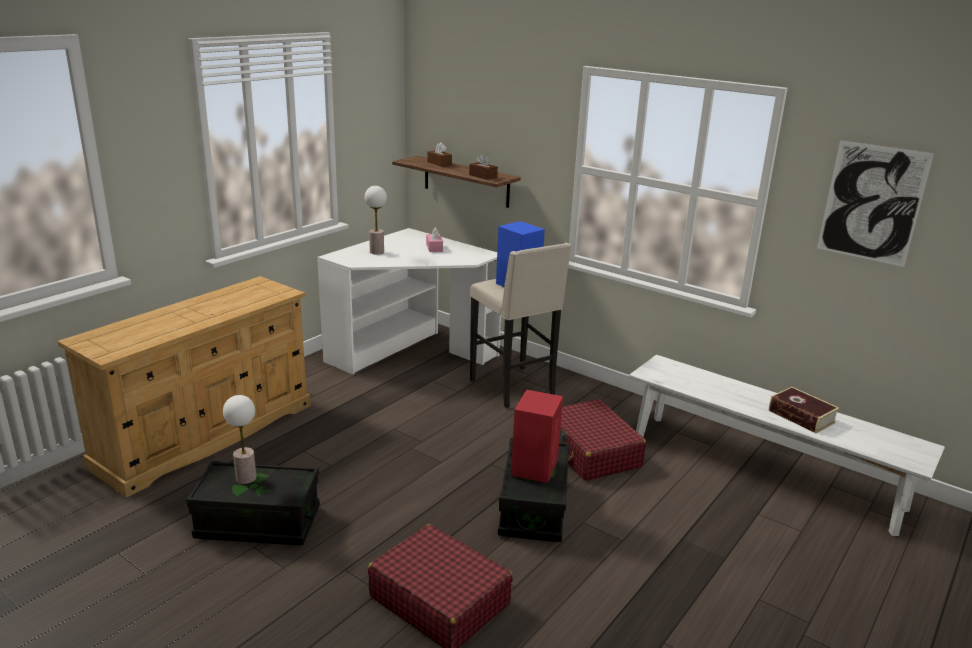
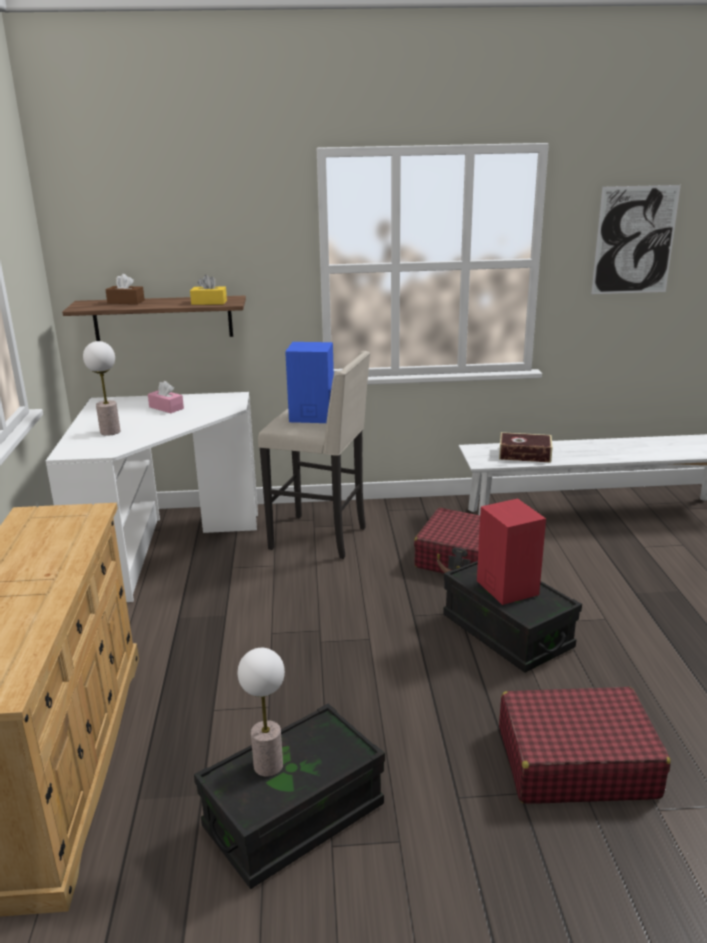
camera: 40 degrees left, 0 degrees up
(483, 176) = (209, 302): brown tissue box -> yellow tissue box
(801, 416) = (628, 449): book -> book (524, 454)

